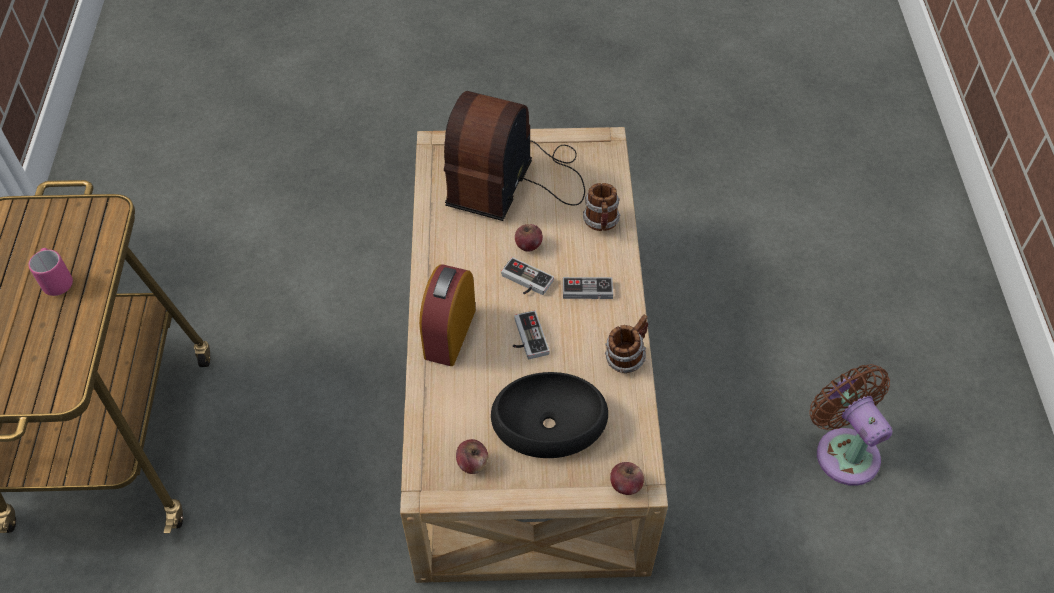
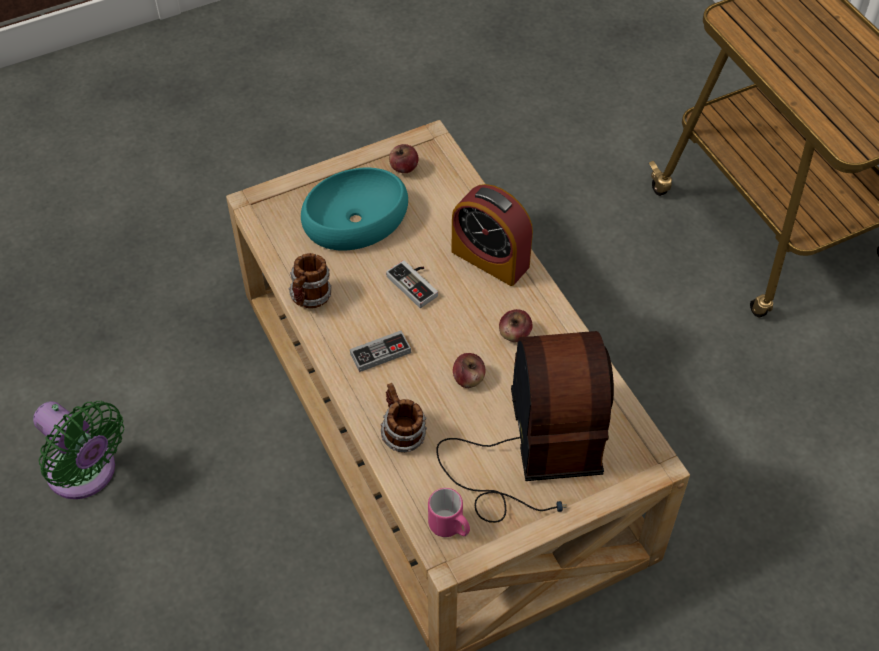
camera: 155 degrees right, 0 degrees up
(57, 280) = (825, 82): pink mug -> pink mug (450, 527)
(450, 333) = (490, 258): alarm clock -> alarm clock turned 135 degrees clockwise
(524, 282) = (449, 337): game controller -> none
(548, 425) = (355, 219): black bowl -> turquoise bowl
(626, 485) = (267, 196): apple -> apple (514, 334)
(843, 450) = (86, 474): brown fan -> green fan

